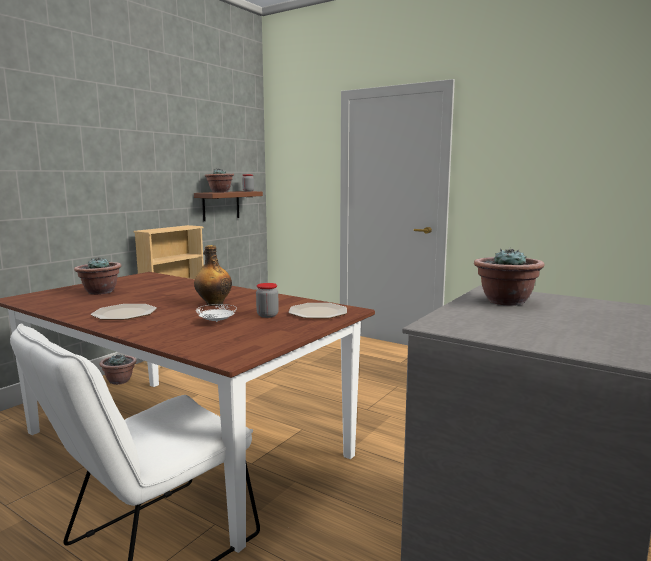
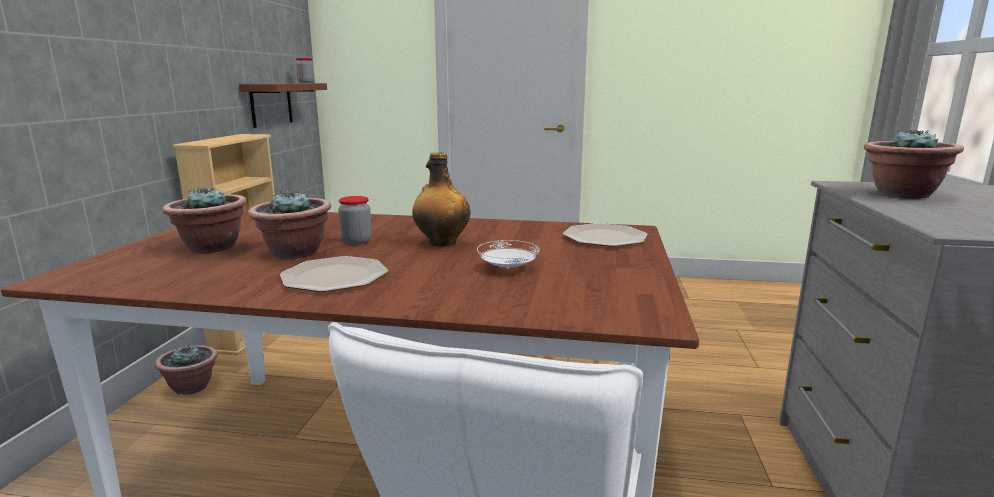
camera: 25 degrees left, 5 degrees up
(220, 192) = (276, 83): potted plant -> potted plant (295, 253)
(267, 315) = (553, 249): jar -> jar (356, 241)

